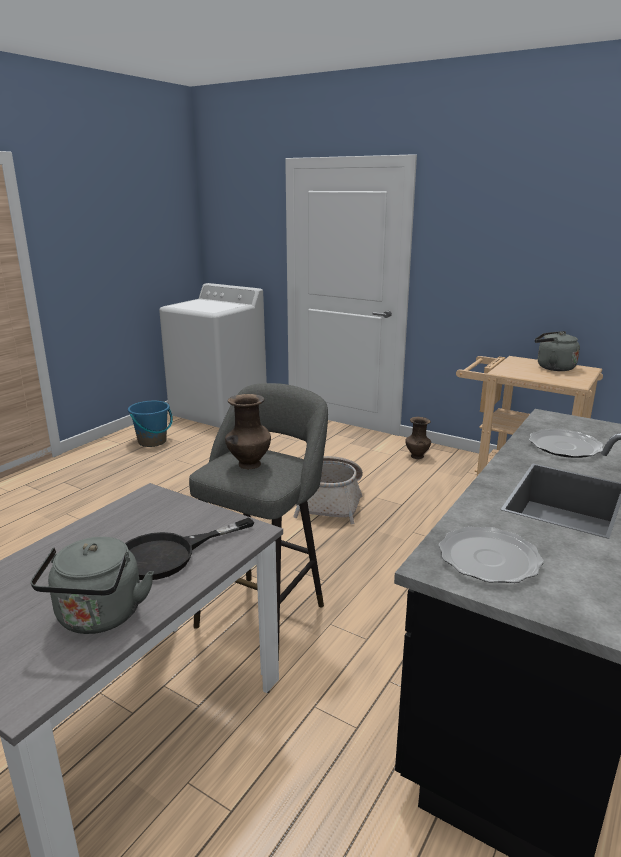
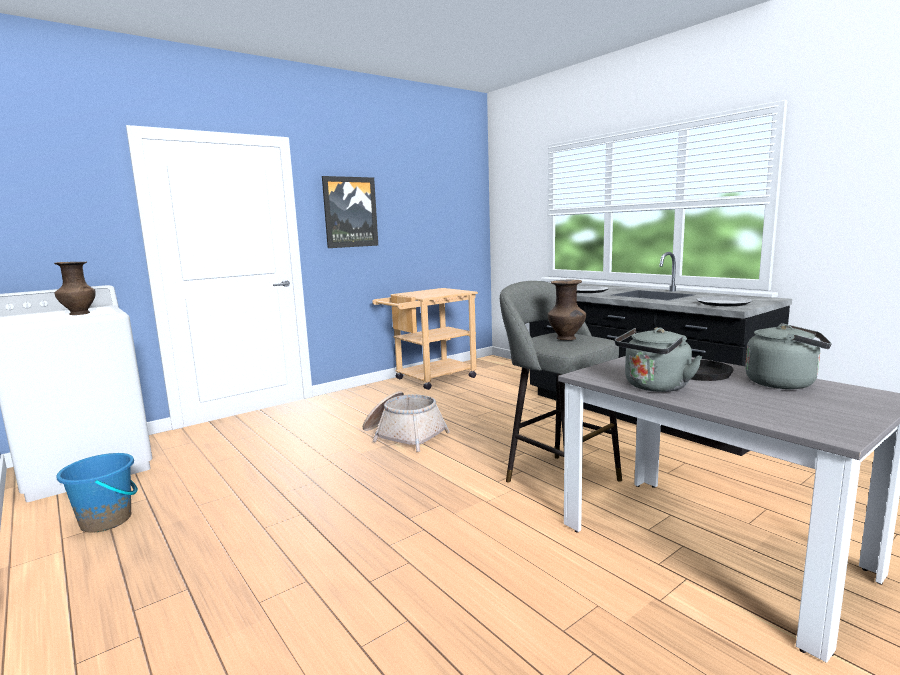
camera: 70 degrees left, 10 degrees down
(416, 456) = (359, 397): brown vase -> brown vase (78, 314)
(476, 244) = (350, 212): none -> picture
(552, 367) = (430, 291): grey kettle -> grey kettle (654, 387)

